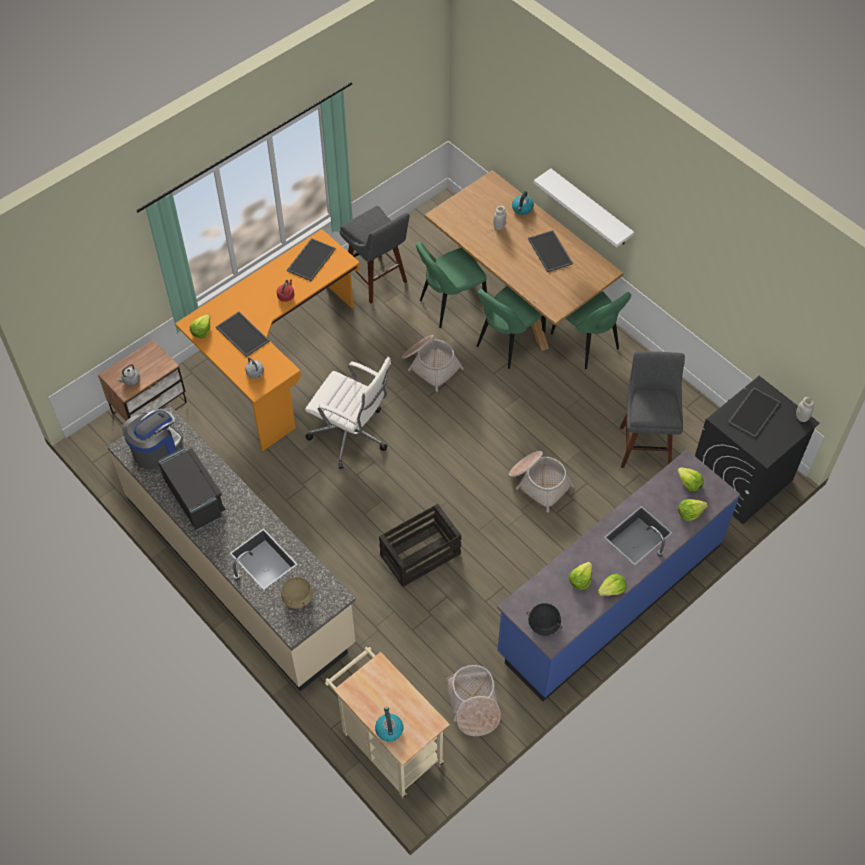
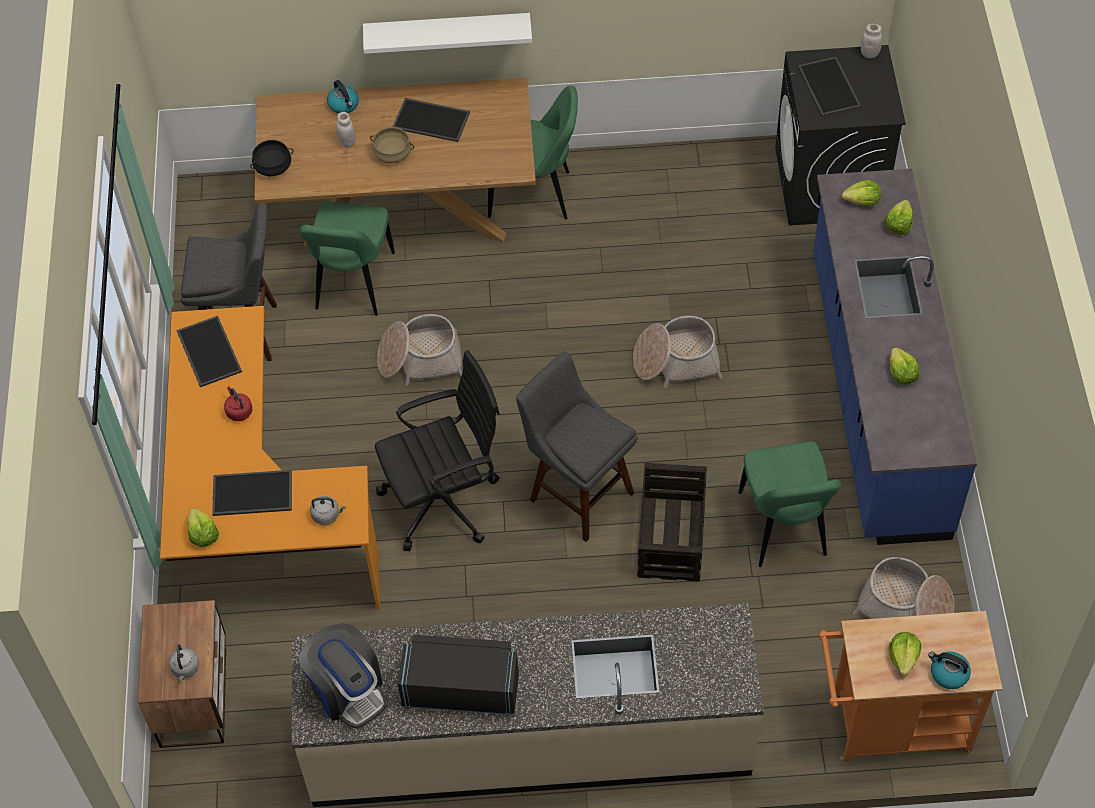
camera: 50 degrees left, 0 degrees up
(156, 449) = (347, 690): coffee machine -> coffee machine turned 150 degrees clockwise
(298, 597) = (699, 661): beige cooking pot -> beige cooking pot (392, 153)
(351, 435) = (444, 501): white office chair -> black office chair
(388, 744) = (890, 725): beige cart -> orange cart
(508, 343) = (462, 266): green chair -> green chair (783, 528)
(543, 624) = (929, 442): black cooking pot -> black cooking pot (273, 167)
(611, 590) = (936, 354): lettuce -> lettuce (903, 658)
(645, 444) = (713, 233): grey stool -> grey stool (577, 493)

